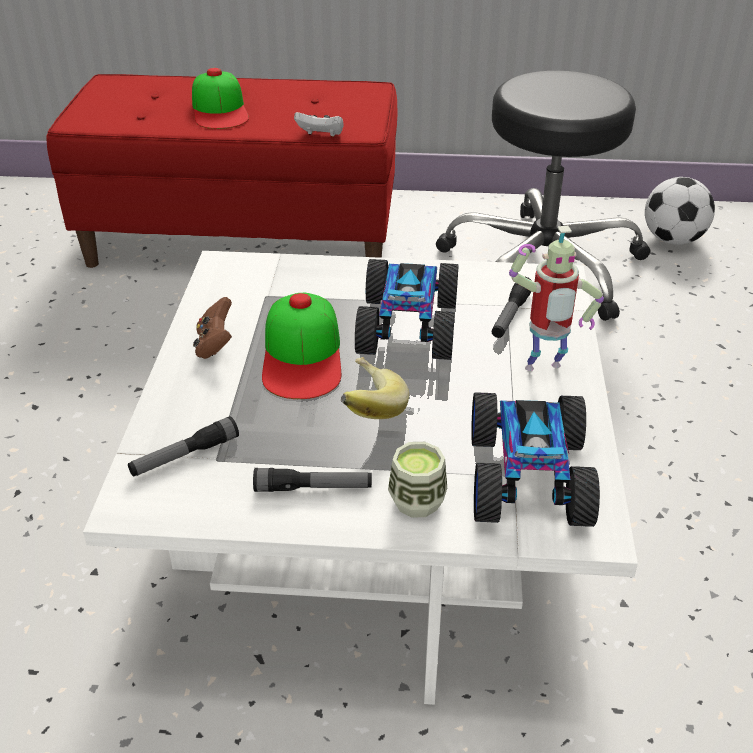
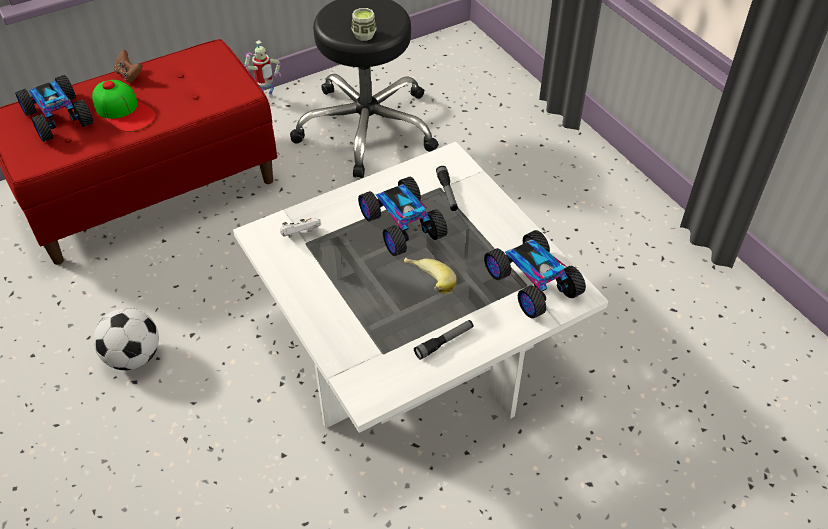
camera: 35 degrees left, 10 degrees up
(154, 96) = (59, 117): none -> toy car
(185, 456) = (365, 360): flashlight -> none
(215, 345) = (311, 289): brown game controller -> brown game controller (129, 75)
(302, 355) = (365, 271): cap -> none
(321, 136) = (220, 107): white game controller -> white game controller (300, 235)
(417, 501) = (496, 322): cup -> cup (364, 35)
(543, 370) = (491, 219): toy robot -> toy robot (267, 99)
(672, 240) = (427, 74): football -> football (133, 357)

